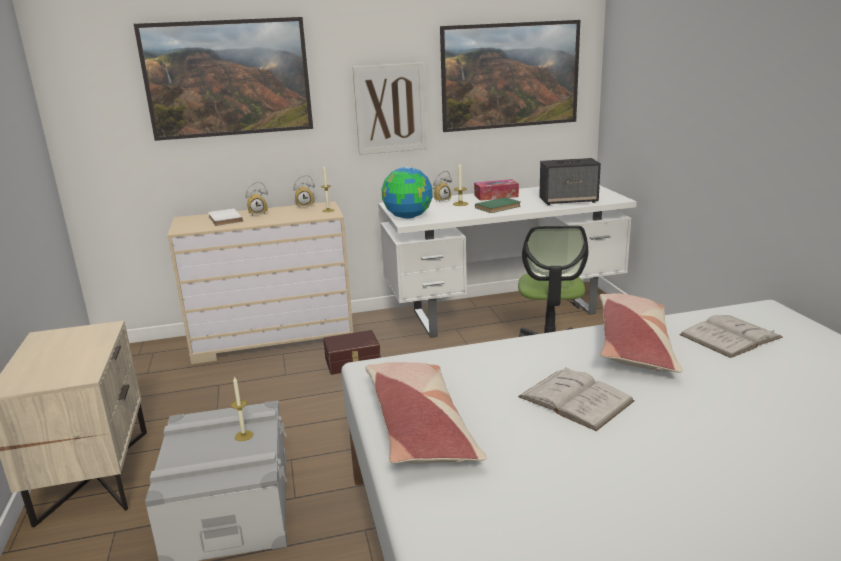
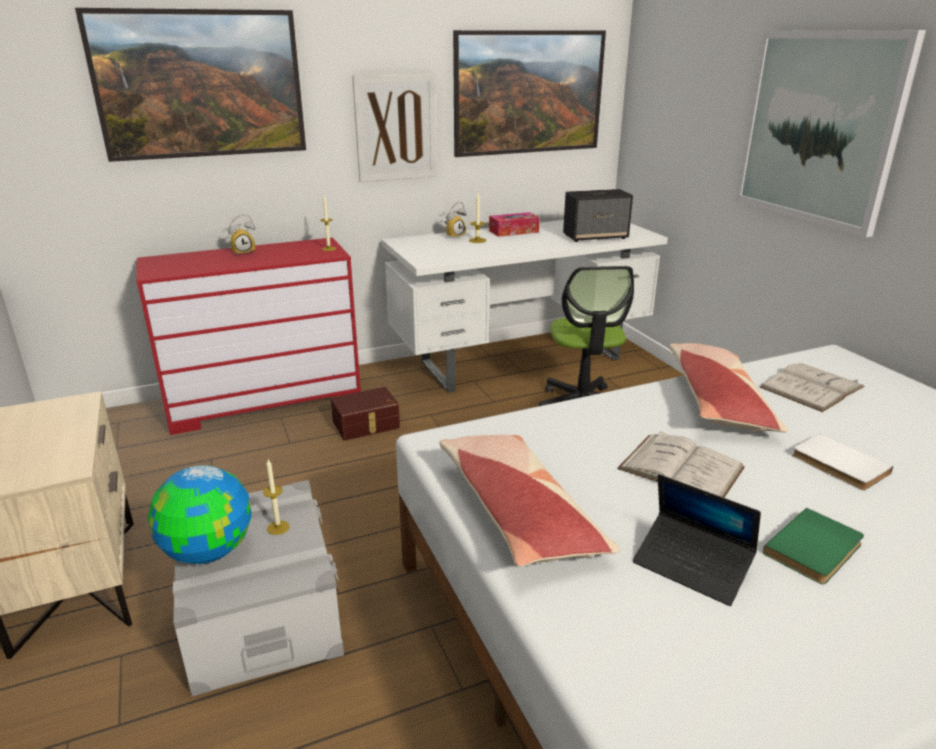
camera: 10 degrees left, 5 degrees up
(223, 219) = (203, 260): white book -> white book (838, 465)
(273, 338) = (265, 399): beige dresser -> red dresser
(305, 205) = (298, 243): alarm clock -> none
(408, 217) = (424, 256): globe -> globe (209, 552)
(499, 207) = (522, 244): green book -> green book (816, 550)
(551, 477) = (692, 566): none -> laptop
(751, 101) = (818, 128): none -> picture

